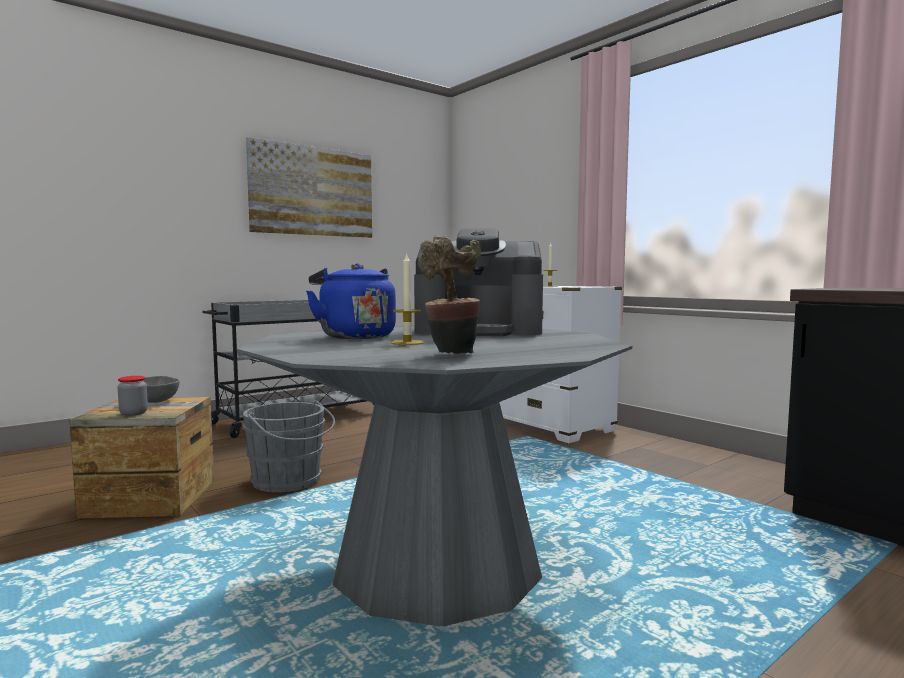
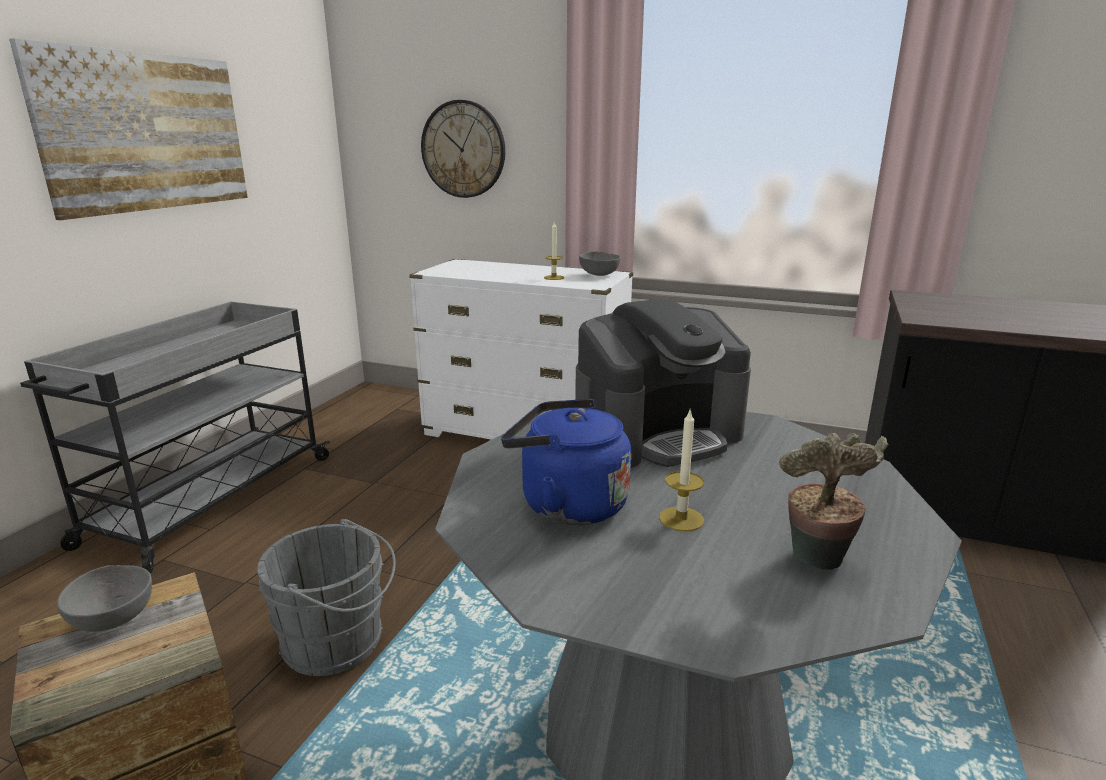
camera: 30 degrees left, 15 degrees up
(133, 413) = (123, 670): jar -> none
(519, 207) = (463, 149): none -> wall clock
(589, 286) = (599, 274): none -> grey bowl

